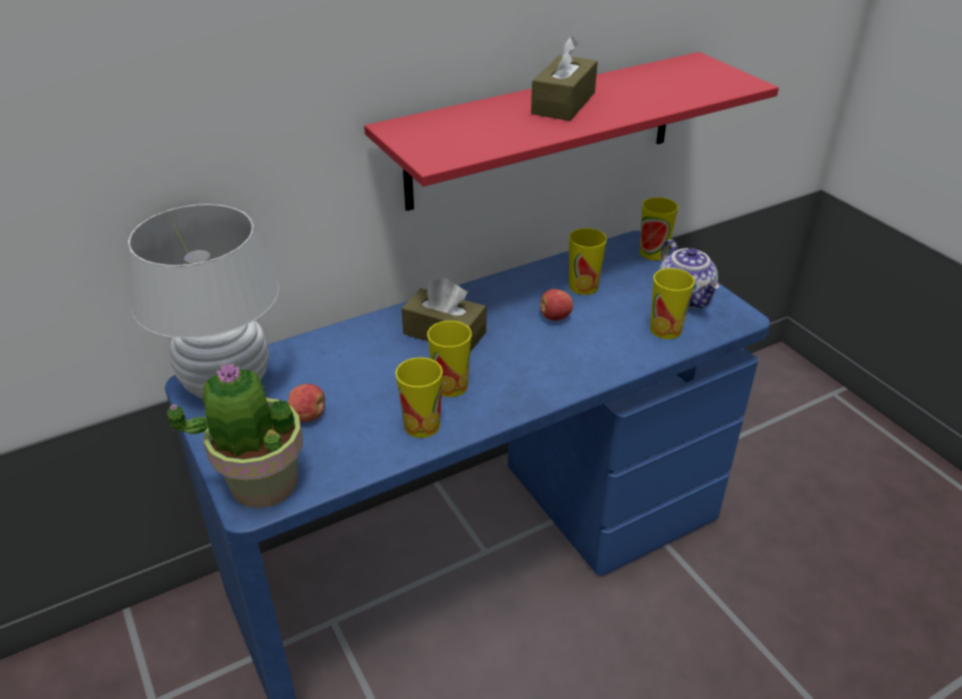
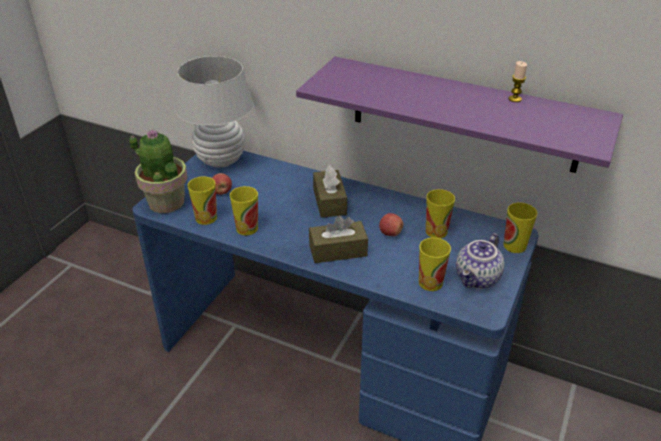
camera: 55 degrees right, 0 degrees up
(450, 386) = (287, 223): cup -> cup (206, 218)
(544, 130) = (463, 114): red shelf -> purple shelf
(563, 103) = (447, 96): brown tissue box -> brown tissue box (338, 251)
(614, 78) = (515, 99): none -> candle

